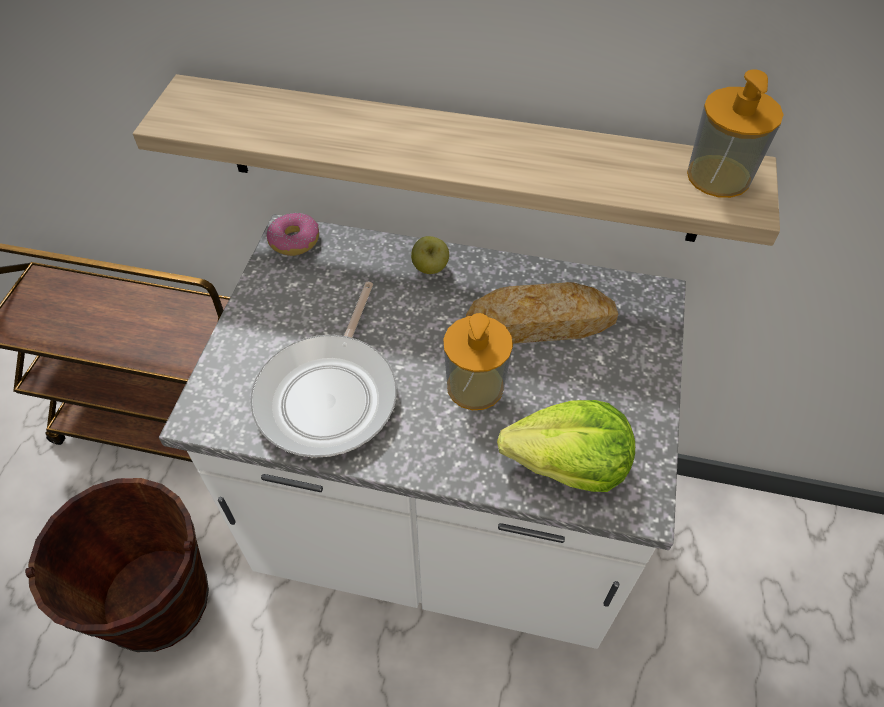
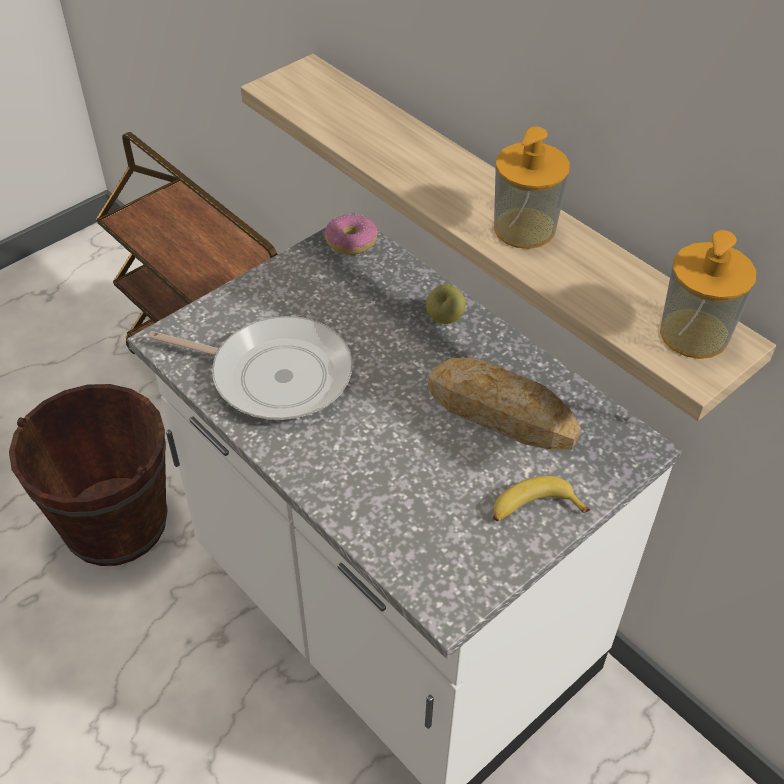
camera: 35 degrees right, 5 degrees down
(330, 394) = (274, 374): frying pan -> frying pan turned 120 degrees counterclockwise
(475, 386) = (394, 432): soap dispenser -> soap dispenser (524, 228)
(568, 465) = (414, 536): lettuce -> none
(632, 387) = (534, 509): none -> banana

